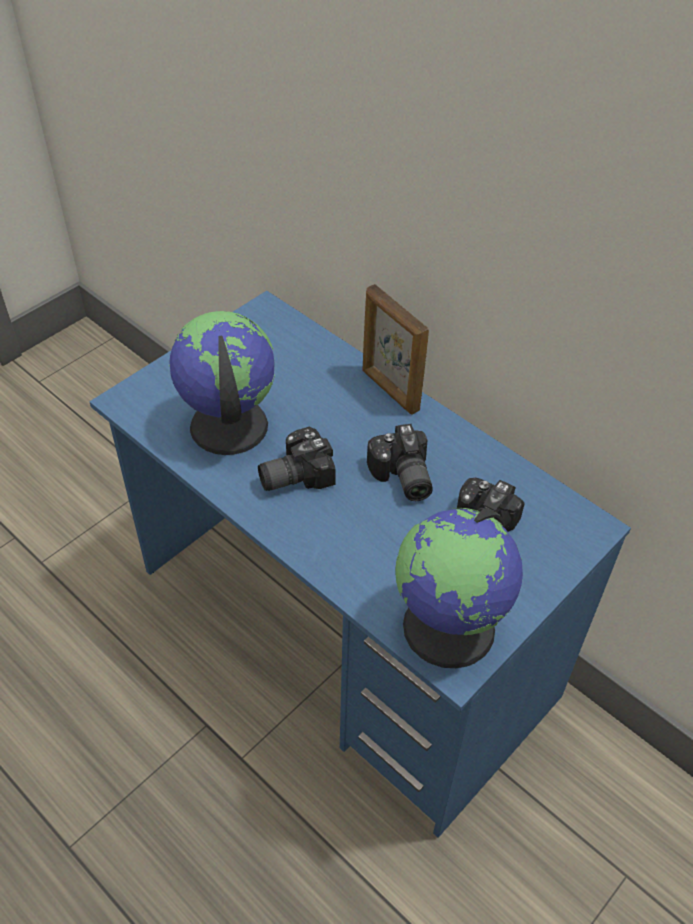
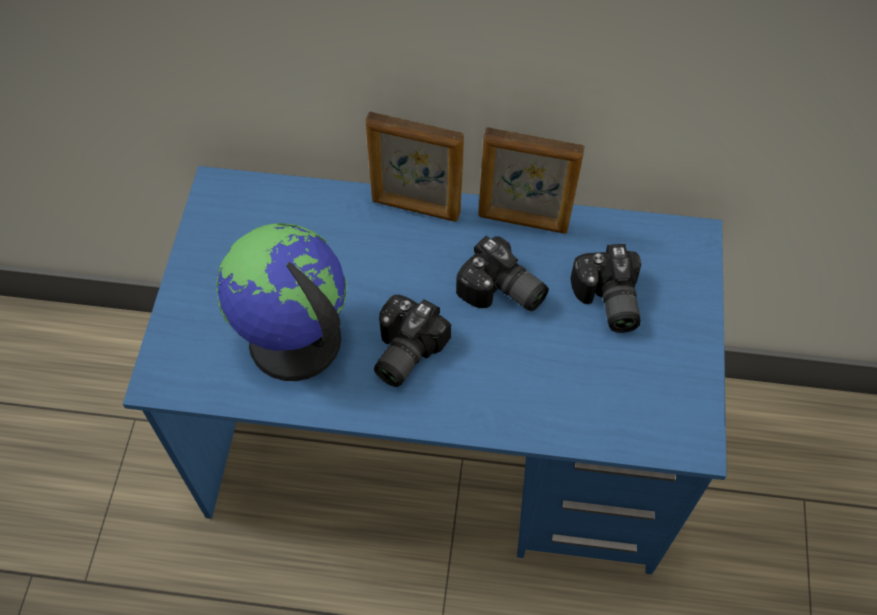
camera: 35 degrees left, 10 degrees up
(450, 627) = (661, 410): globe -> none
(462, 441) = (523, 221): none -> picture frame

